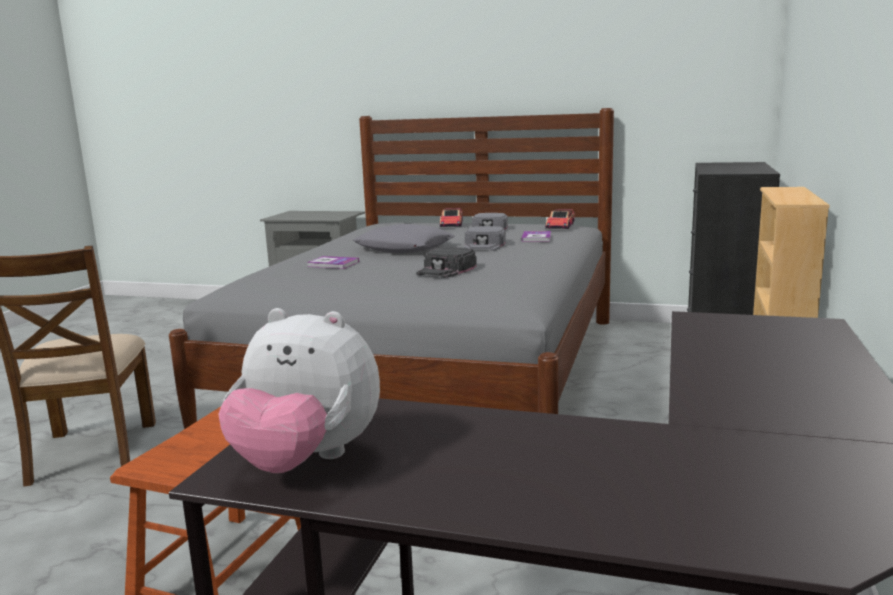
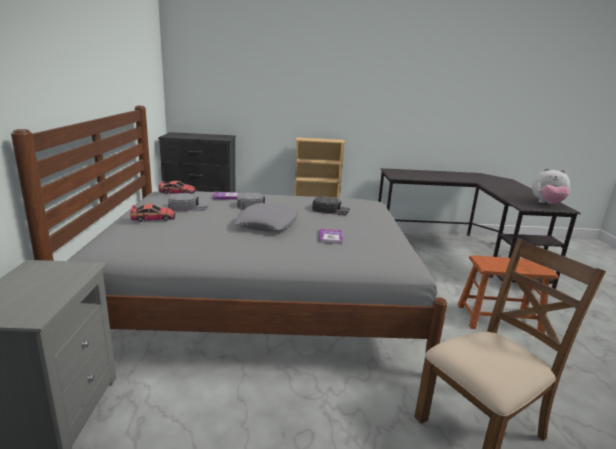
camera: 110 degrees left, 5 degrees up
(306, 462) = (547, 204): plush toy -> plush toy turned 105 degrees clockwise

